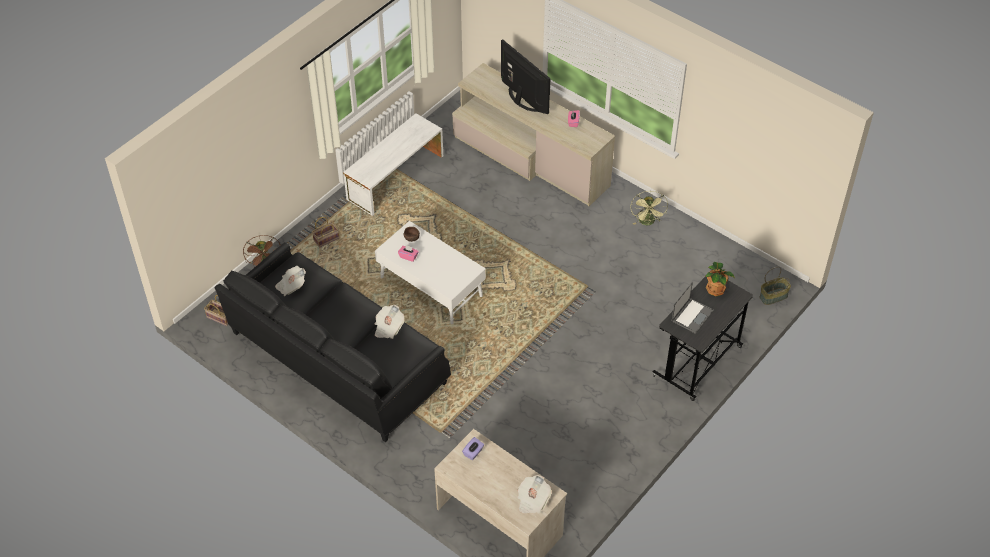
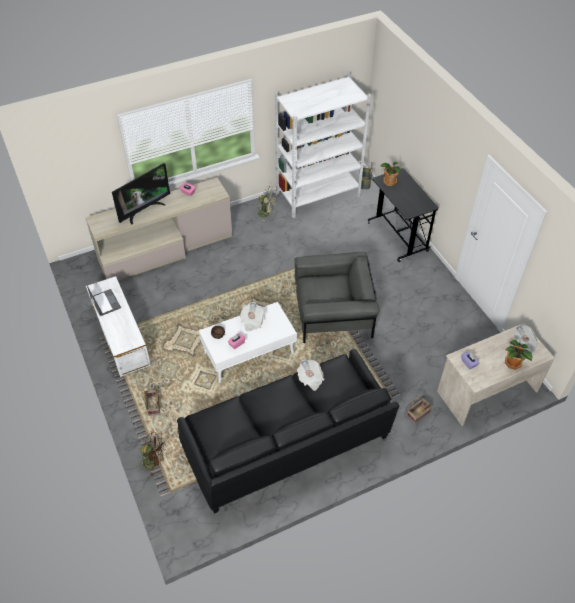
camera: 65 degrees left, 0 degrees up
(219, 317) = (189, 519): basket -> basket (418, 415)
(291, 286) = (226, 433): newspaper -> newspaper (252, 321)
(495, 495) = (513, 363): none -> potted plant
(522, 100) = (144, 210): television -> television turned 150 degrees clockwise
(535, 337) = (333, 310): none -> grey armchair
(692, 315) = (406, 200): laptop -> laptop (105, 302)
(716, 258) = (318, 194): none -> white bookcase

